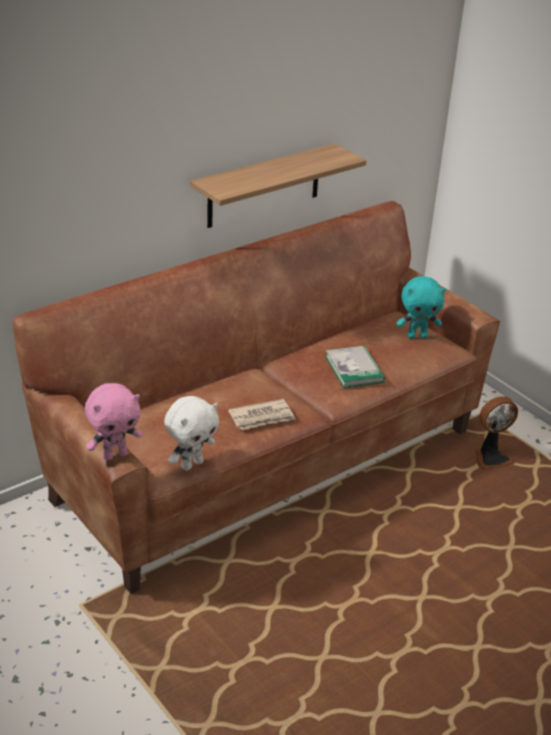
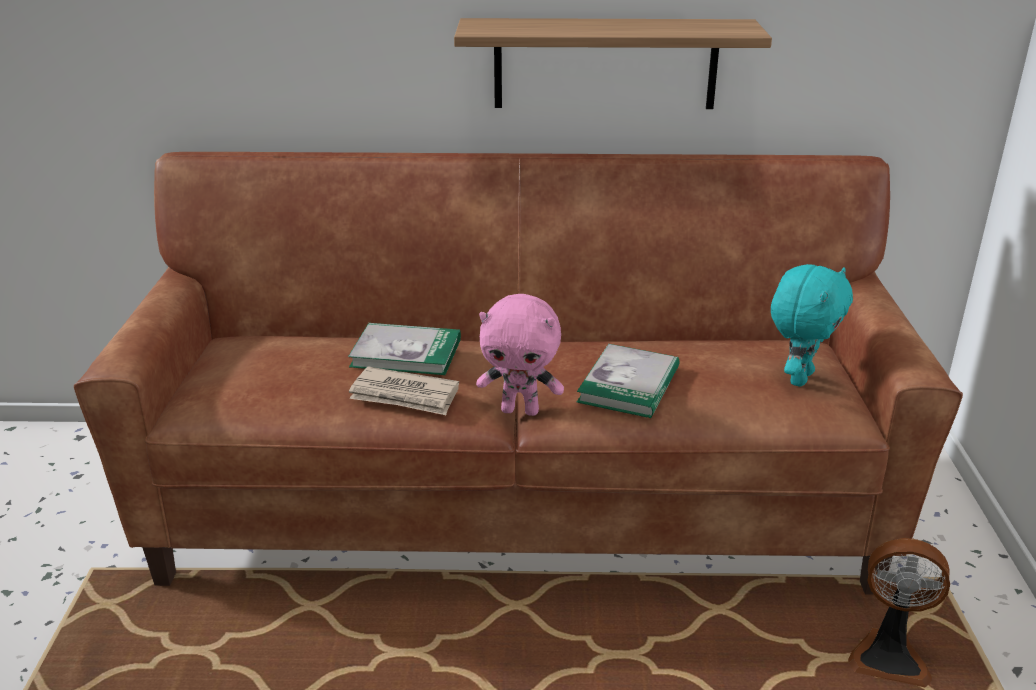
camera: 40 degrees right, 5 degrees down
(115, 455) = (116, 353): pink plush toy -> pink plush toy (520, 410)
(191, 464) = (236, 416): white plush toy -> none
(228, 394) = (406, 353): none -> book
(417, 336) = (799, 377): turquoise plush toy -> turquoise plush toy turned 90 degrees counterclockwise

